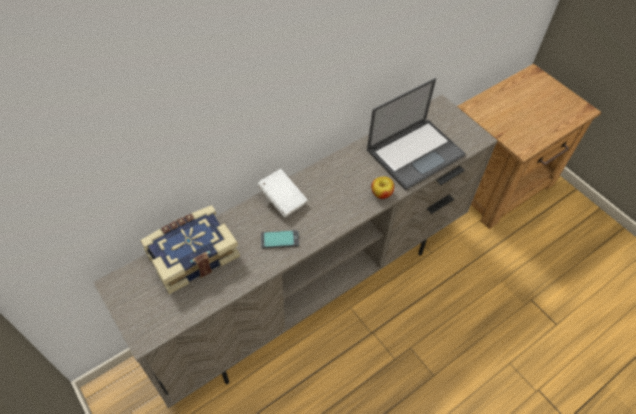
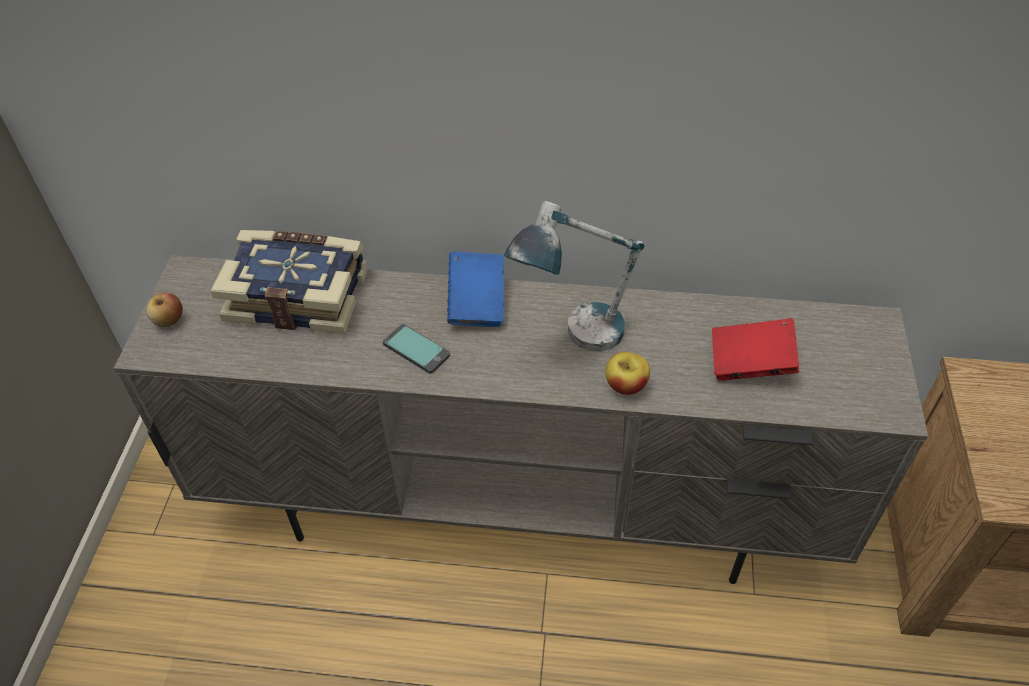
camera: 45 degrees right, 5 degrees down
(137, 315) = (169, 320): none -> apple
(282, 200) = (477, 303): white book -> blue book
(340, 188) = (573, 339): none -> table lamp
(416, 152) = (750, 364): laptop -> red book

